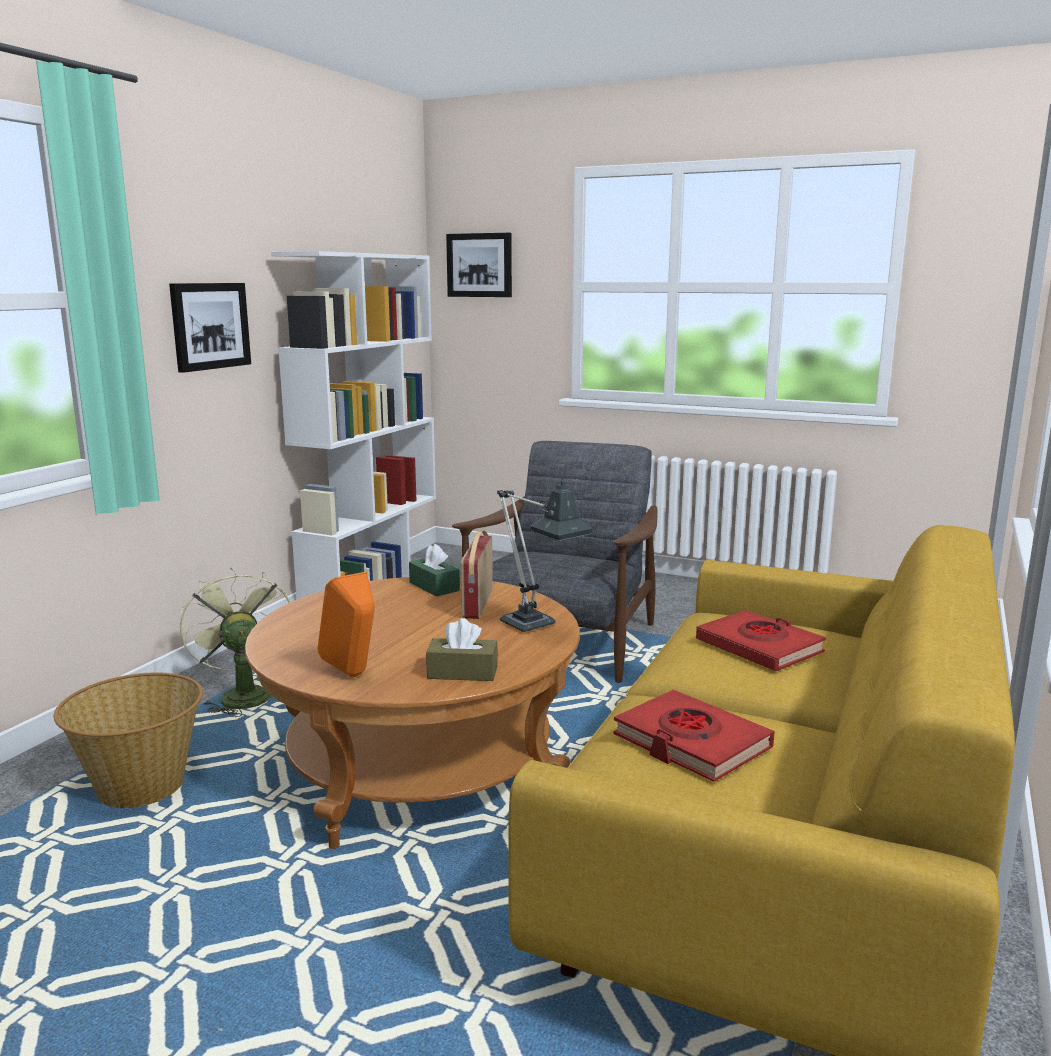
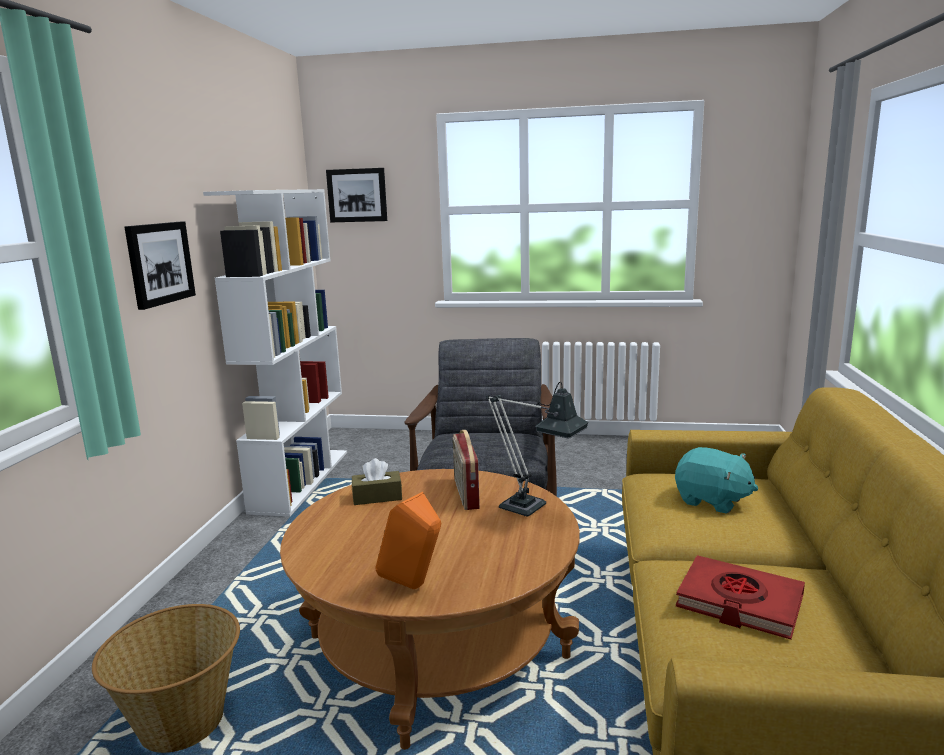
camera: 15 degrees left, 0 degrees up
(242, 694) = (233, 602): green fan -> none
(434, 586) = (416, 482): green tissue box -> none
(462, 672) = (507, 566): brown tissue box -> brown tissue box (377, 497)
(759, 647) = (712, 501): red book -> turquoise plush toy

